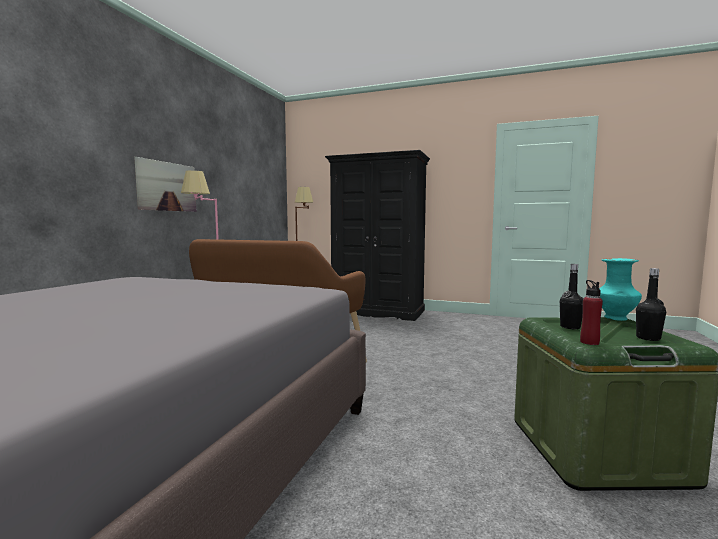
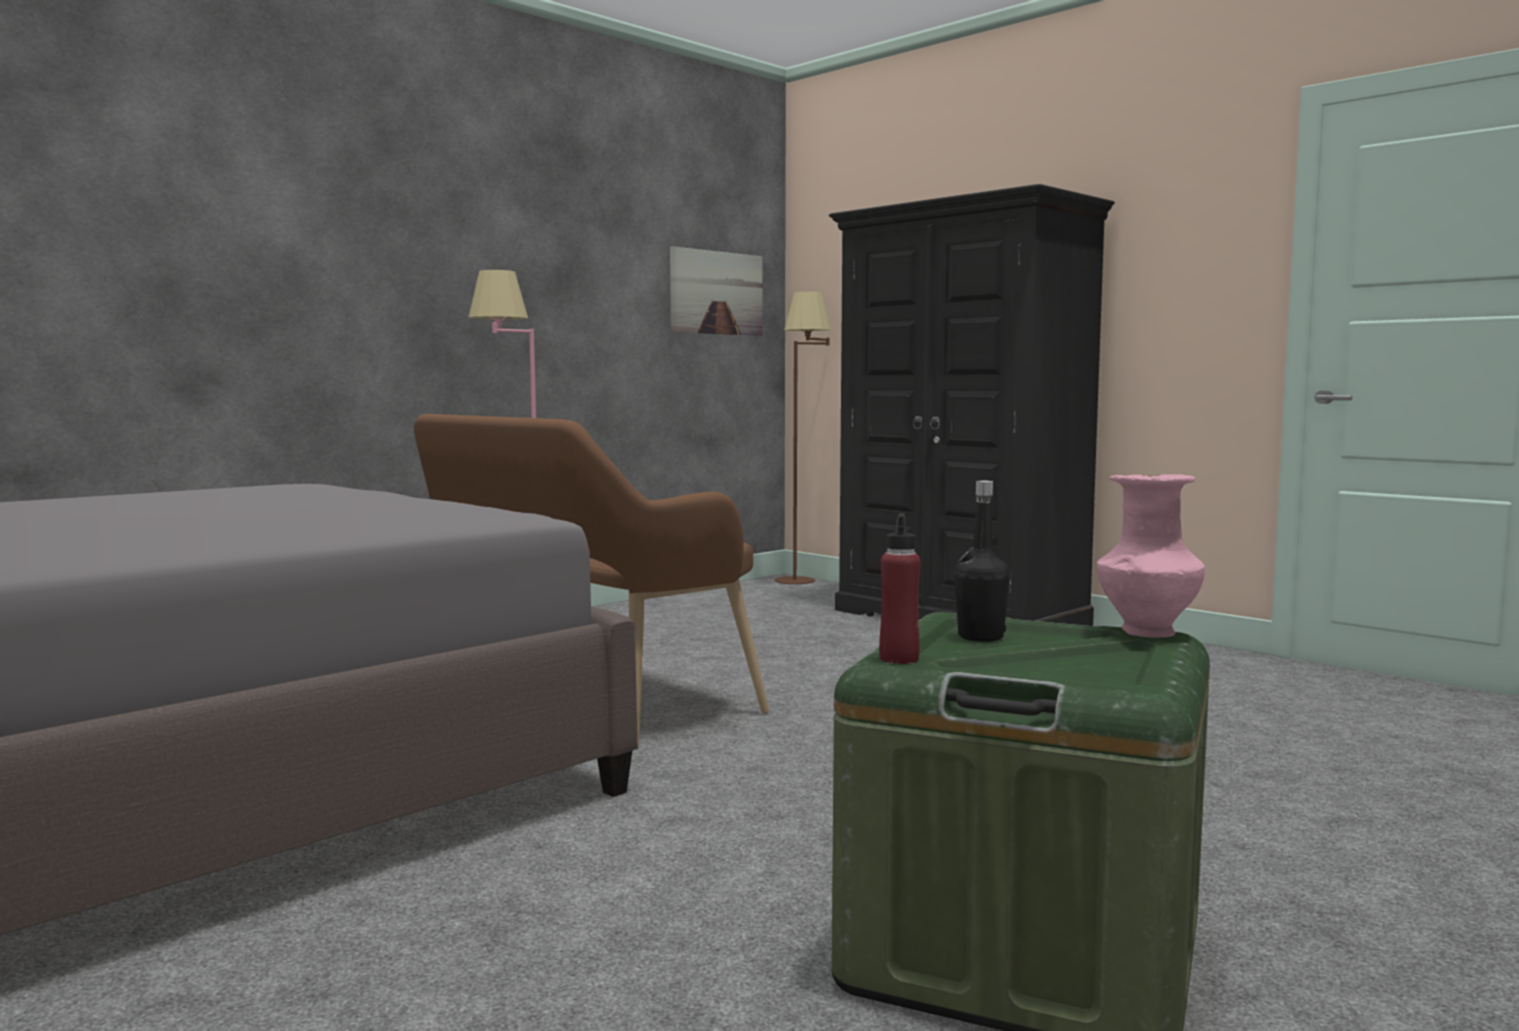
camera: 25 degrees right, 0 degrees up
(167, 186) = (448, 305): picture -> picture (716, 293)
(616, 318) = (1146, 633): turquoise vase -> pink vase
(648, 338) = (1093, 672): black bottle -> none

